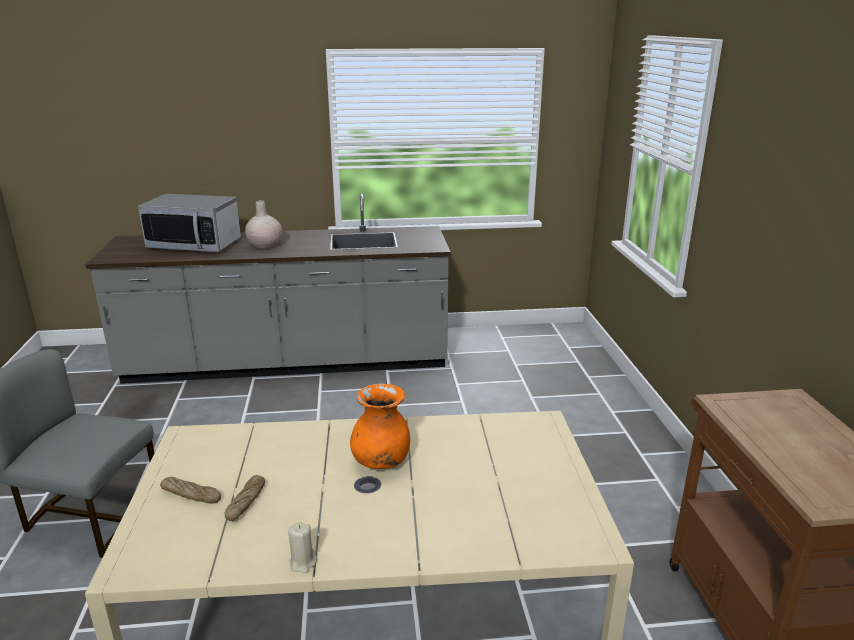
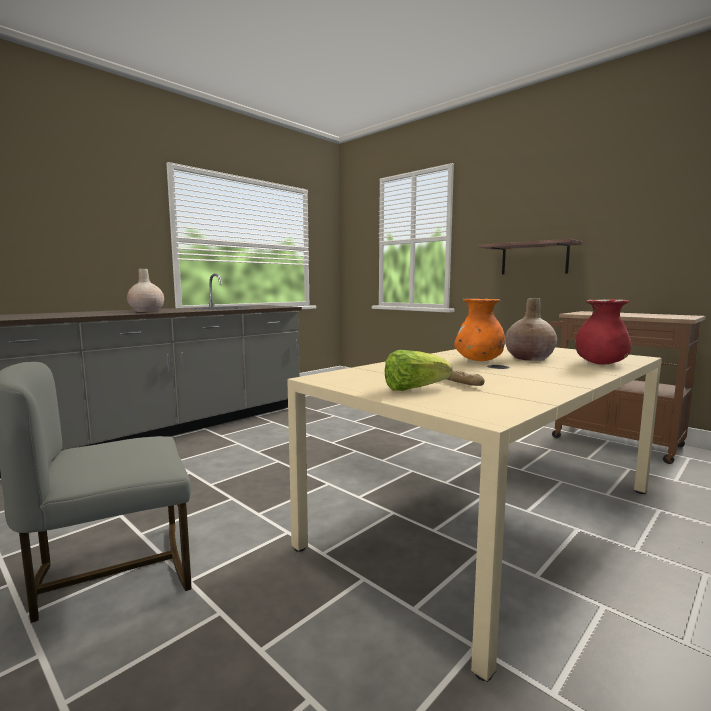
camera: 40 degrees left, 15 degrees down
(191, 495) = (414, 389): bread -> lettuce
(195, 245) = (70, 314): microwave -> none
(303, 562) = (567, 386): beige candle -> none
(453, 480) = (529, 358): none -> beige vase
(491, 535) = (600, 363): none -> red vase
(775, 262) = (534, 259): none -> shelf

